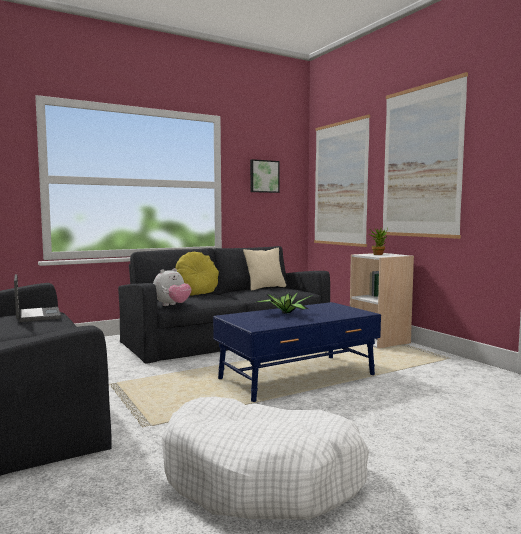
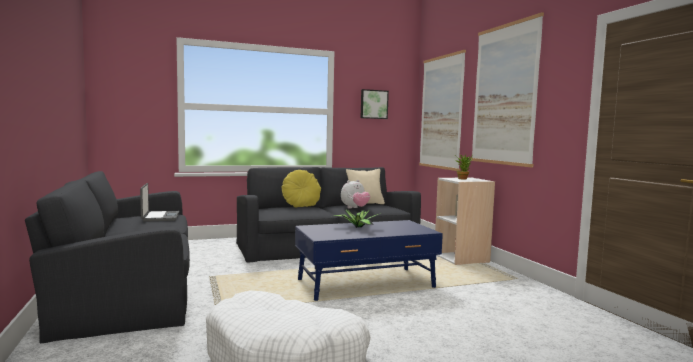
camera: 10 degrees right, 0 degrees up
(172, 305) = (272, 215): plush toy -> plush toy (355, 208)

